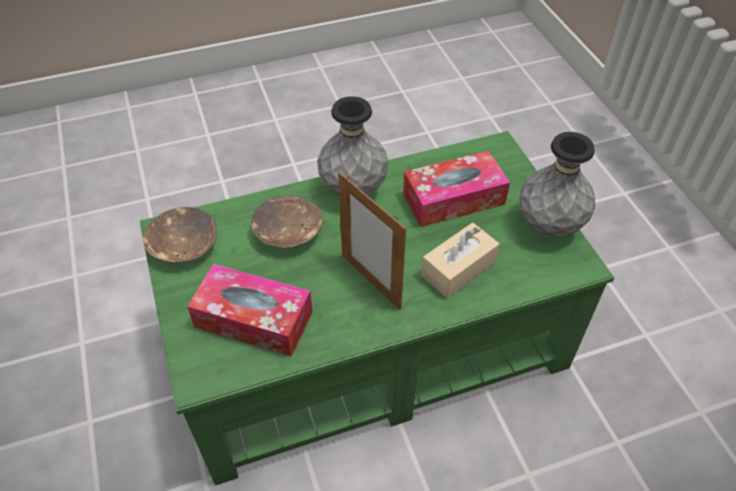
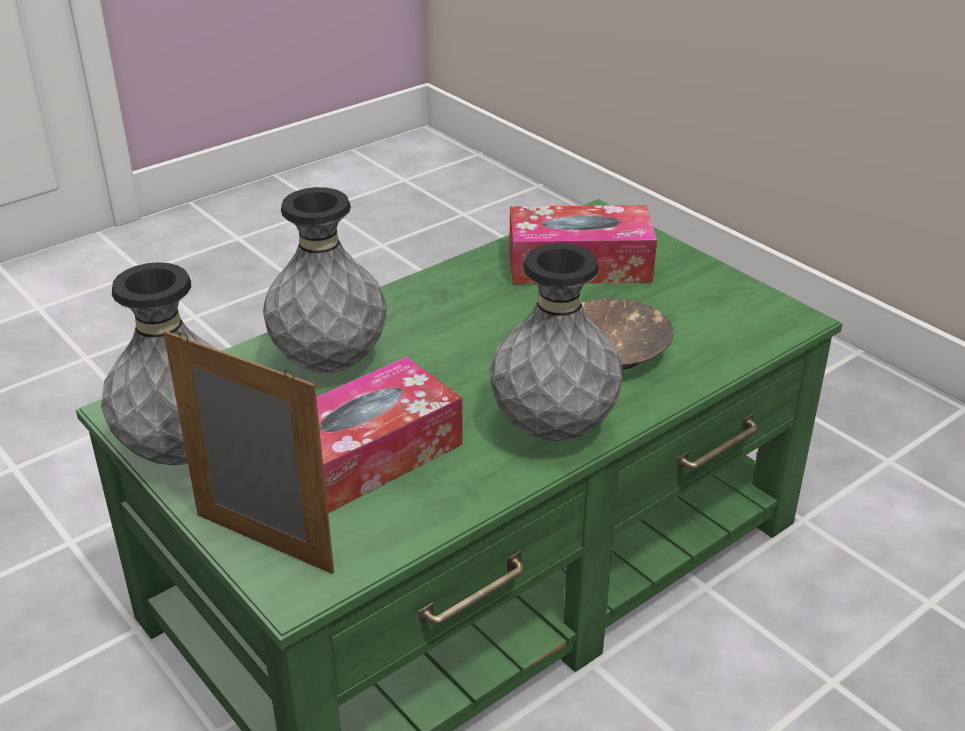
camera: 160 degrees right, 15 degrees down
(183, 245) = (745, 307): brown bowl -> none
(370, 281) = (453, 325): picture frame -> picture frame (263, 543)
(458, 269) = (330, 364): beige tissue box -> grey vase

